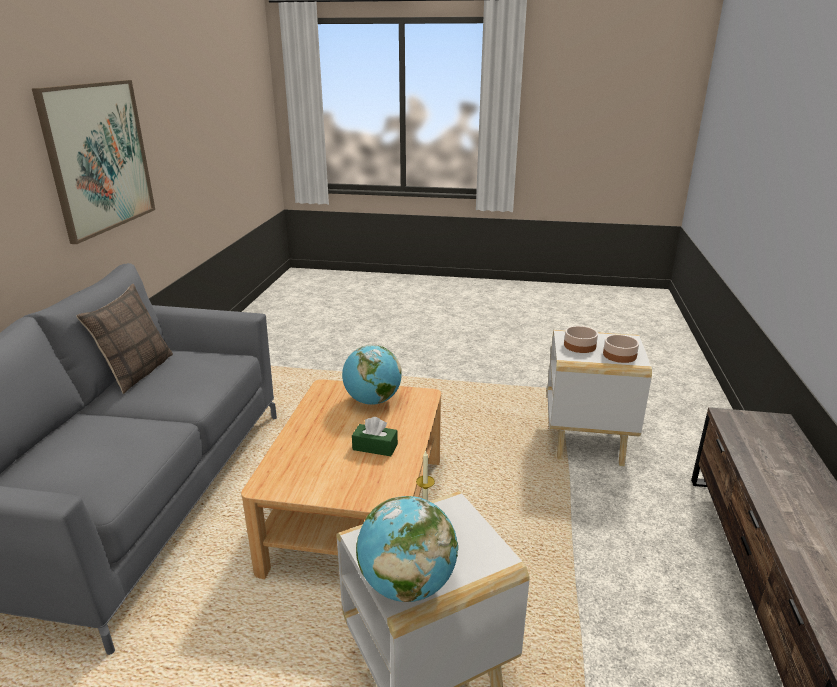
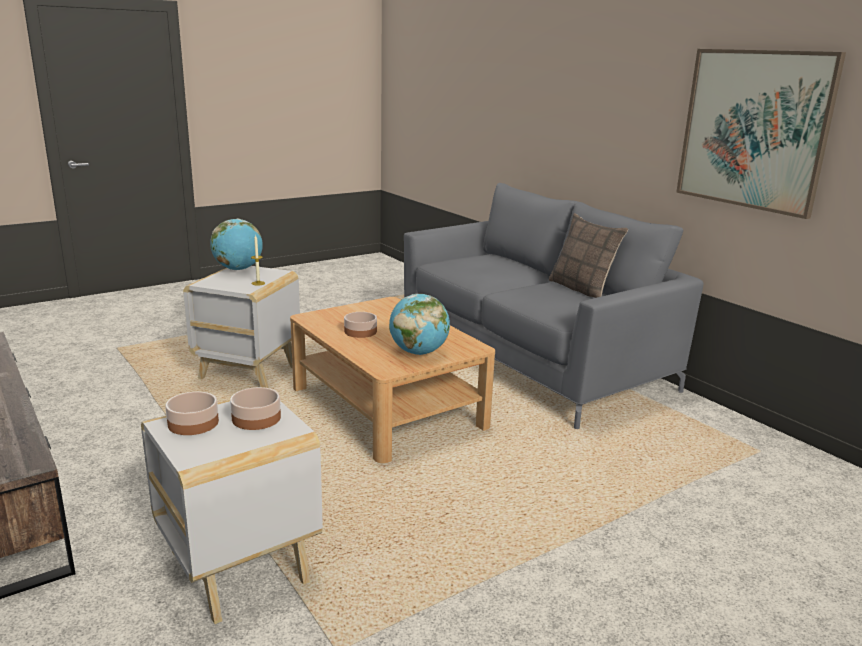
camera: 135 degrees right, 5 degrees down
(375, 447) = (361, 331): green tissue box -> bowl

